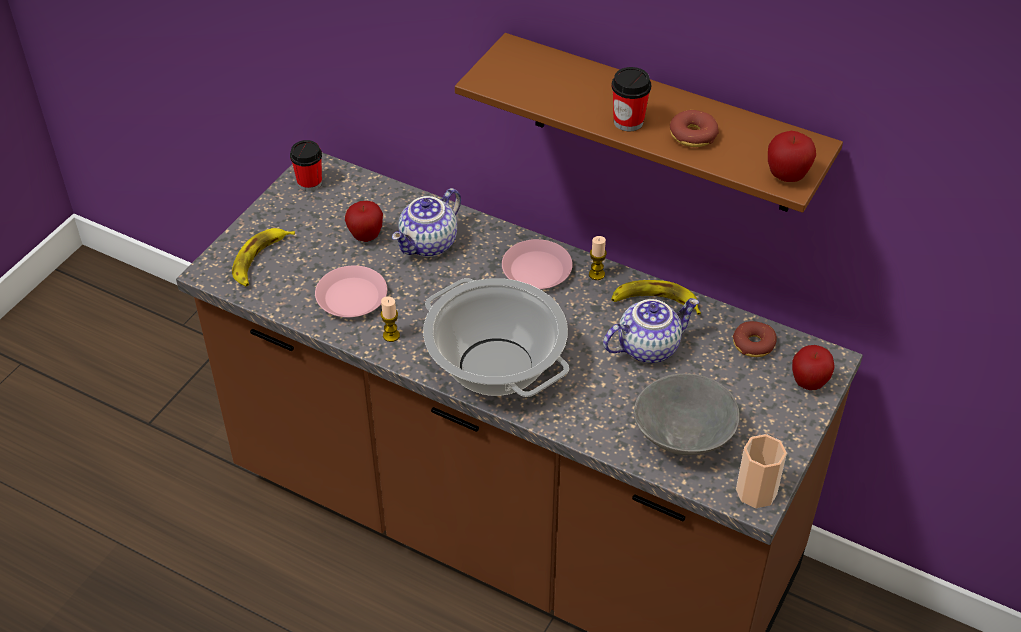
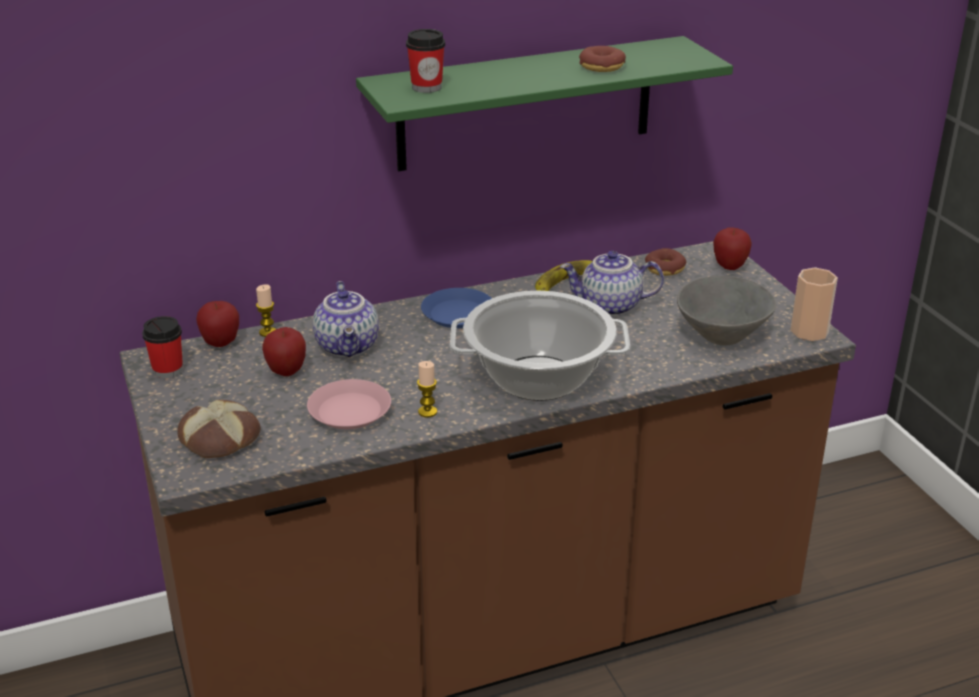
camera: 50 degrees left, 15 degrees down
(260, 260) = (220, 439): banana -> bread
(537, 270) = (458, 314): pink plate -> blue plate
(596, 274) = (502, 293): candle -> candle (268, 332)
(628, 122) = (549, 78): cup -> cup (426, 87)
(648, 346) = (609, 307): teapot -> teapot turned 105 degrees counterclockwise
(662, 125) = (526, 104): brown shelf -> green shelf
(786, 177) = (695, 59): apple -> apple (221, 343)

